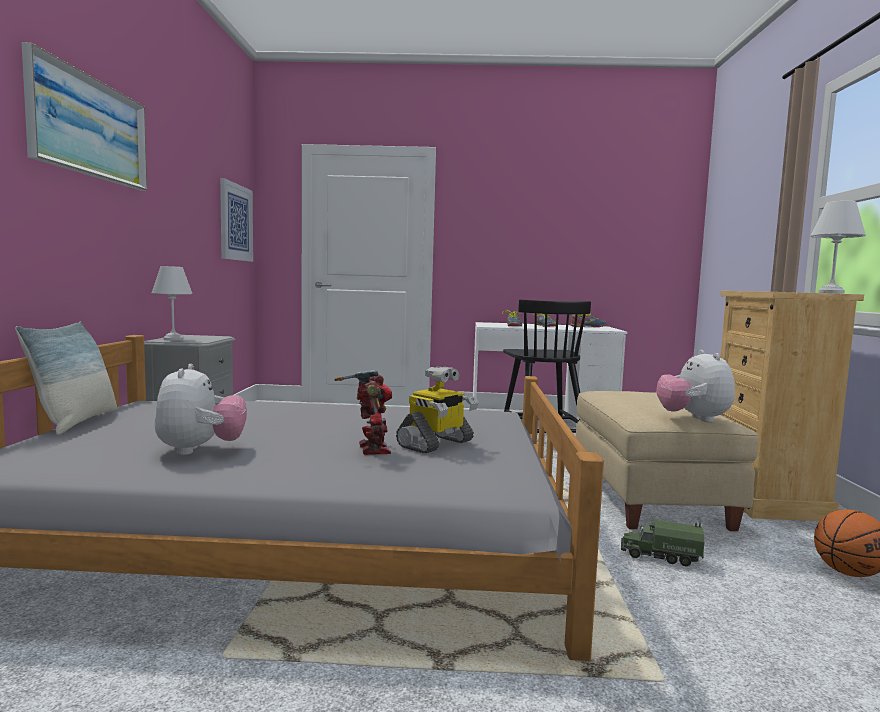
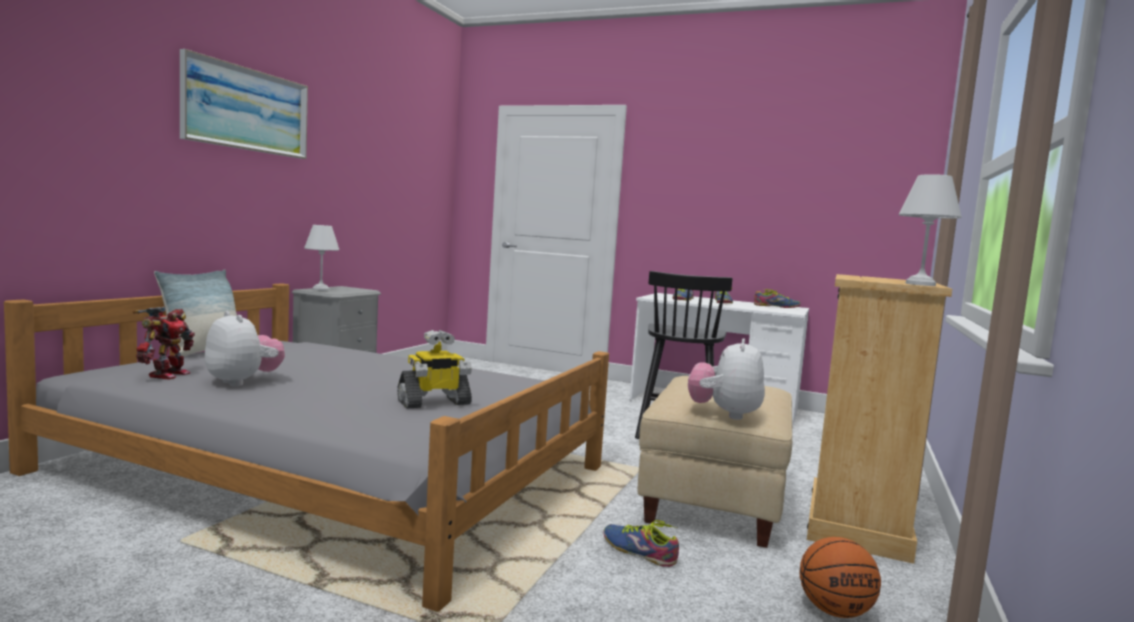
camera: 20 degrees right, 0 degrees up
(200, 450) = (243, 382): plush toy -> plush toy turned 60 degrees counterclockwise
(236, 222) = (426, 183): picture -> none
(370, 449) = (370, 399): toy robot -> toy robot (166, 375)
(660, 556) = (639, 551): toy truck -> shoe

